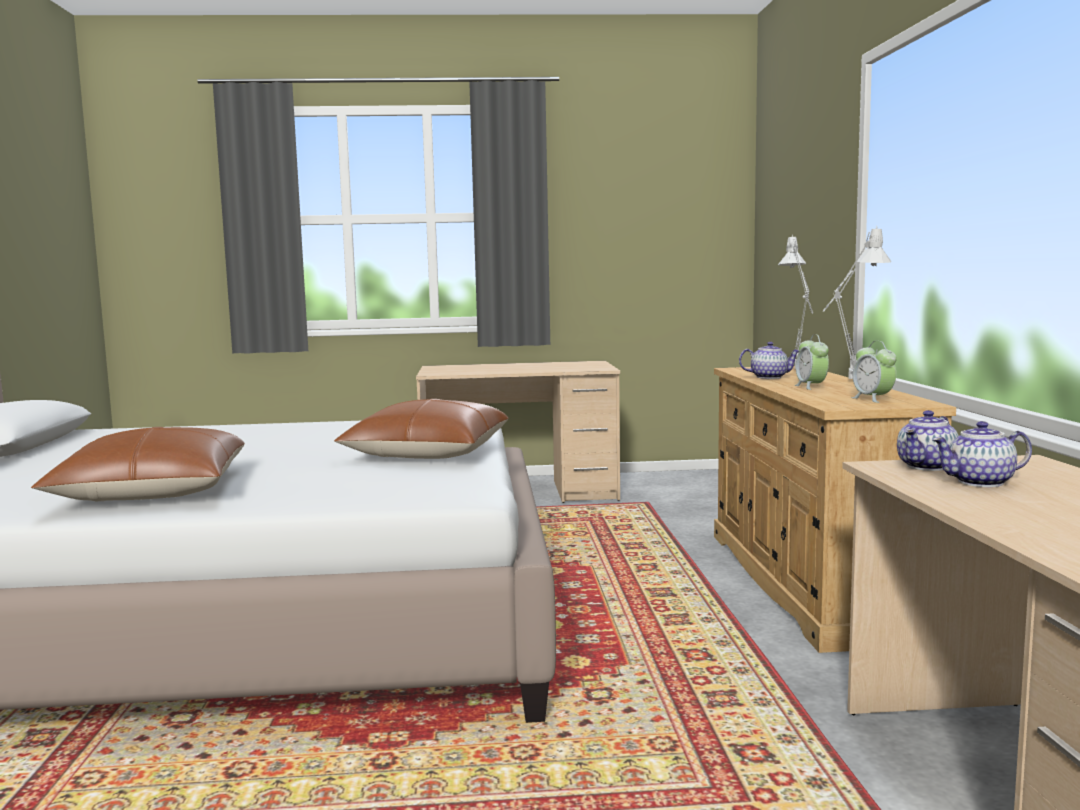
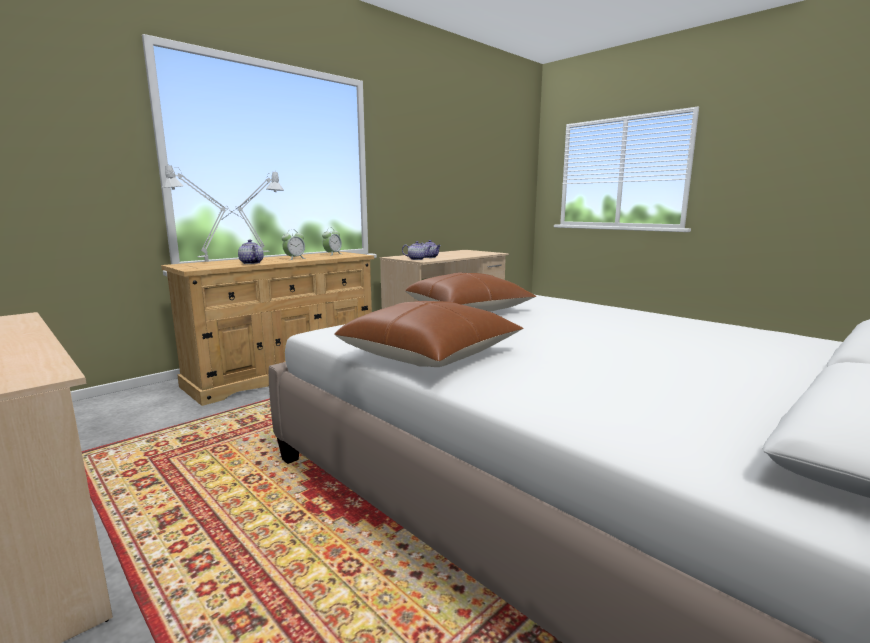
camera: 130 degrees left, 5 degrees up
(152, 492) = (657, 322): brown pillow -> brown pillow (430, 354)

